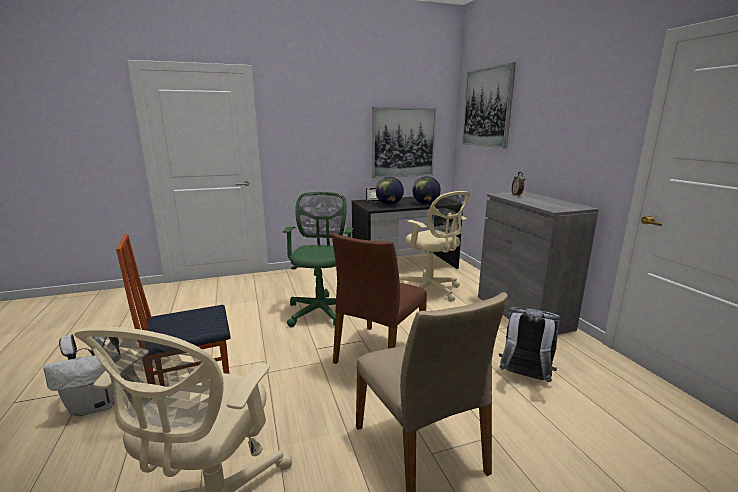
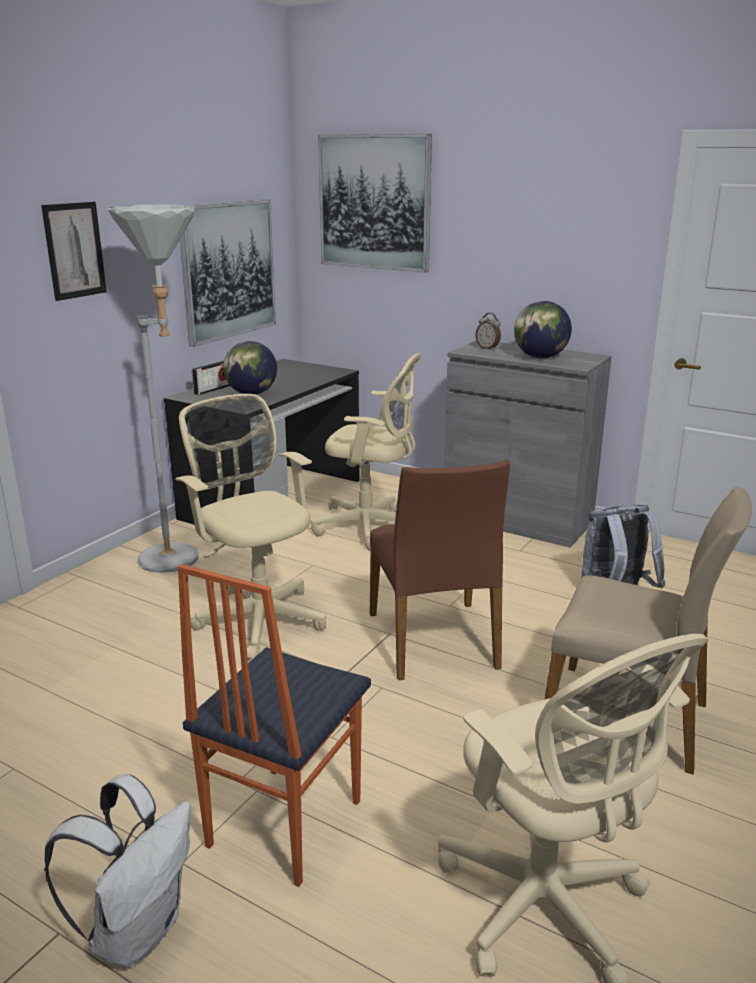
camera: 40 degrees left, 5 degrees up
(307, 123) = (74, 250): none -> picture
(321, 310) = (258, 617): green office chair -> beige office chair
(329, 278) = (181, 560): none -> grey floor lamp
(425, 203) = (304, 380): globe -> globe (540, 357)

